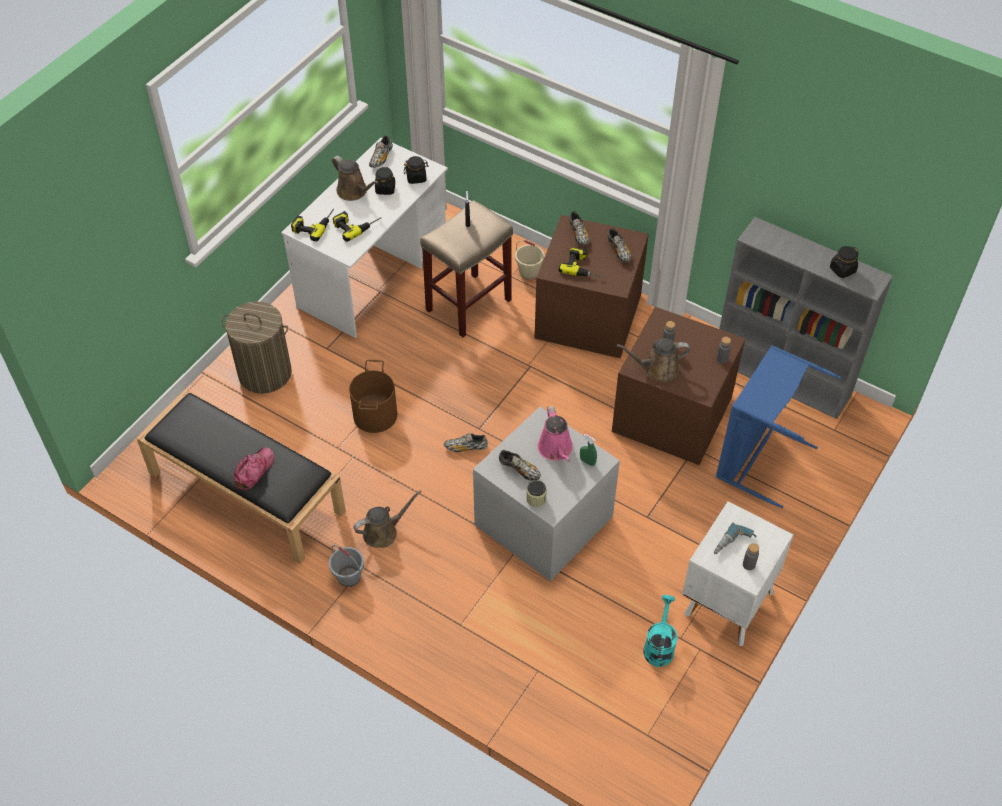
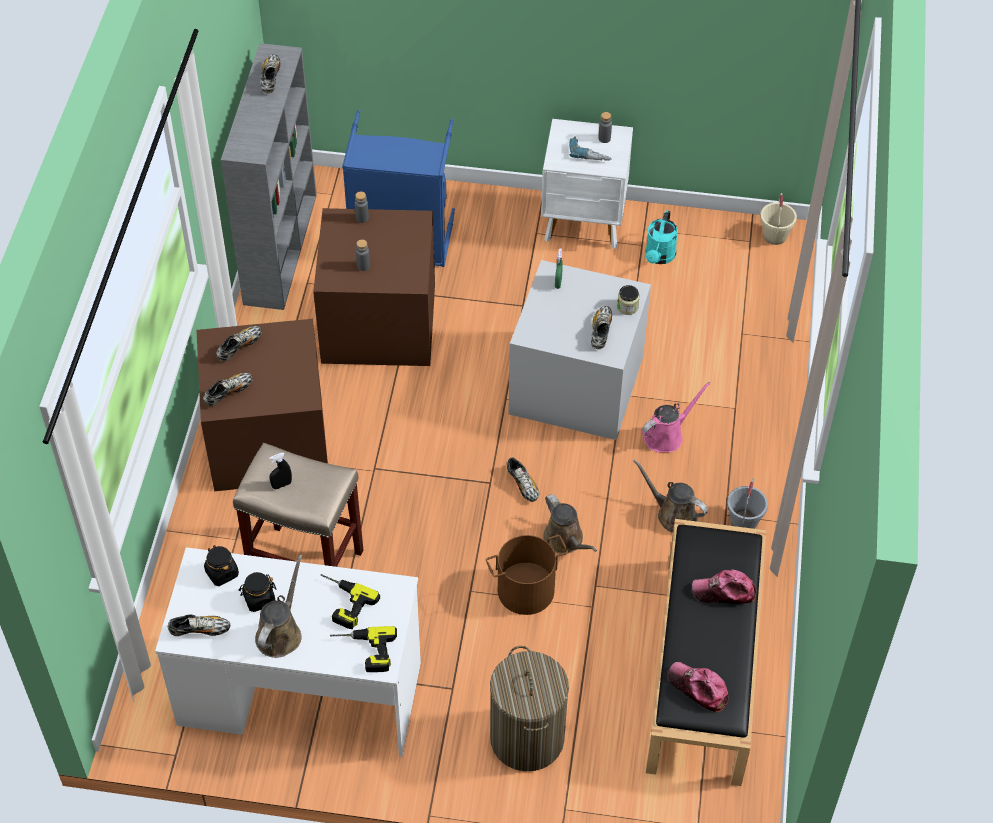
camera: 115 degrees left, 0 degrees up
(193, 422) = (698, 688): none -> cap
(529, 272) = (220, 523): beige bucket -> beige bucket (774, 236)
(556, 449) = (558, 311): pink watering can -> pink watering can (666, 435)
(584, 267) = (281, 371): power drill -> none
(657, 369) = (405, 264): brown watering can -> brown watering can (565, 540)
(659, 645) = (659, 257): turquoise watering can -> turquoise watering can turned 60 degrees counterclockwise
(842, 270) = (270, 78): black jar -> shoe

